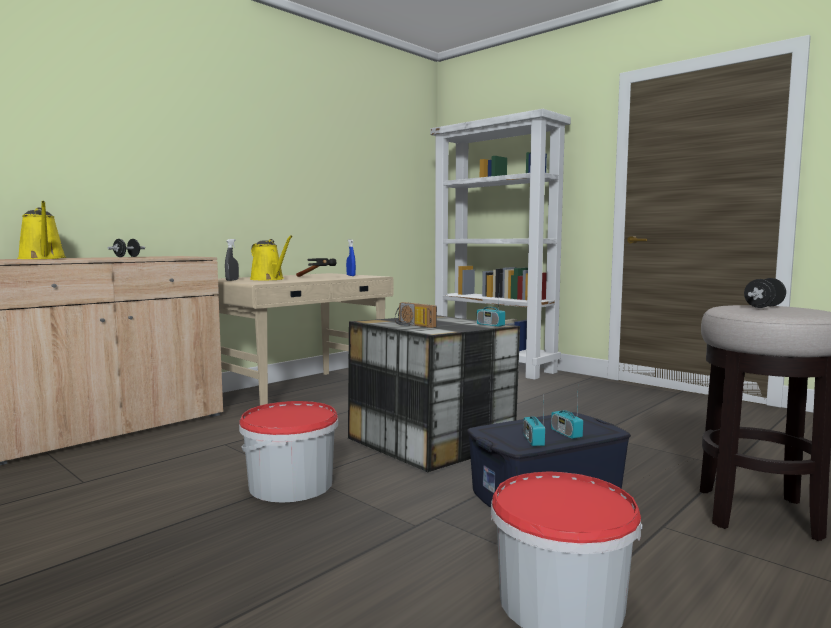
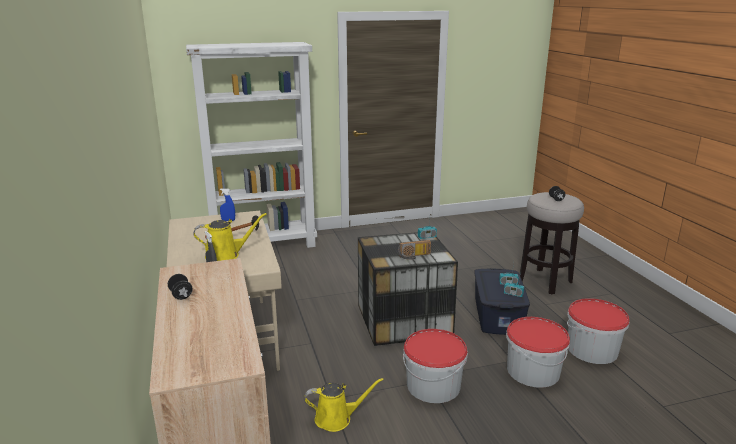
camera: 60 degrees left, 15 degrees up
(42, 258) = (192, 339): yellow watering can -> yellow watering can (337, 418)
(401, 547) = (532, 371): none -> bucket

